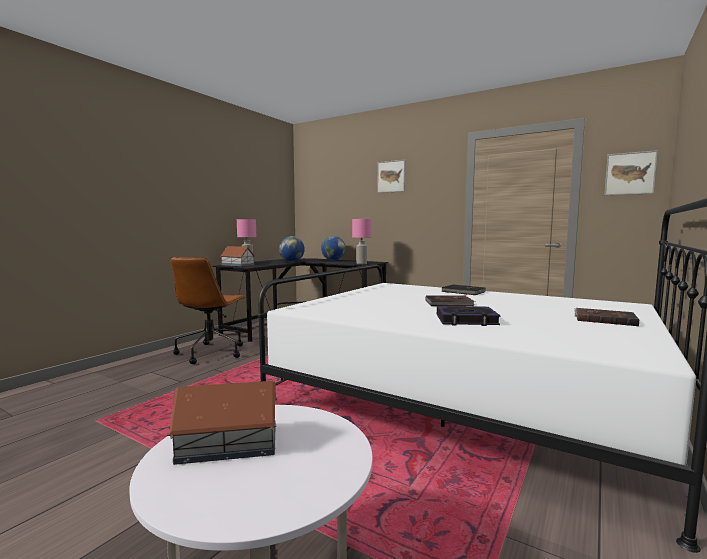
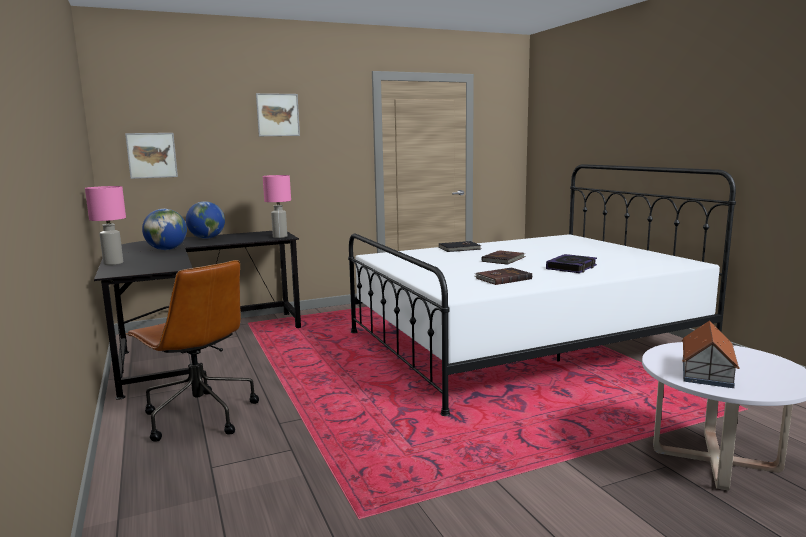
camera: 55 degrees left, 5 degrees up
(238, 265) = (133, 269): toy house -> none
(604, 319) = (601, 248): brown book -> brown book (502, 278)
(630, 173) = (504, 127): picture -> picture (152, 155)

